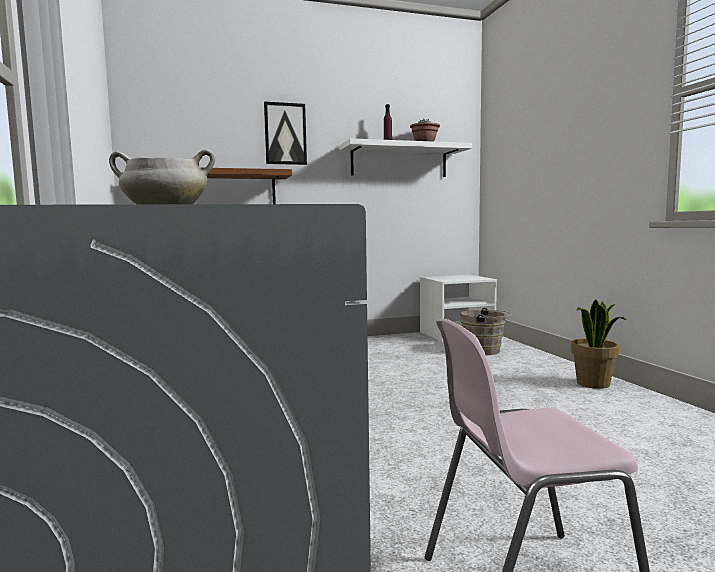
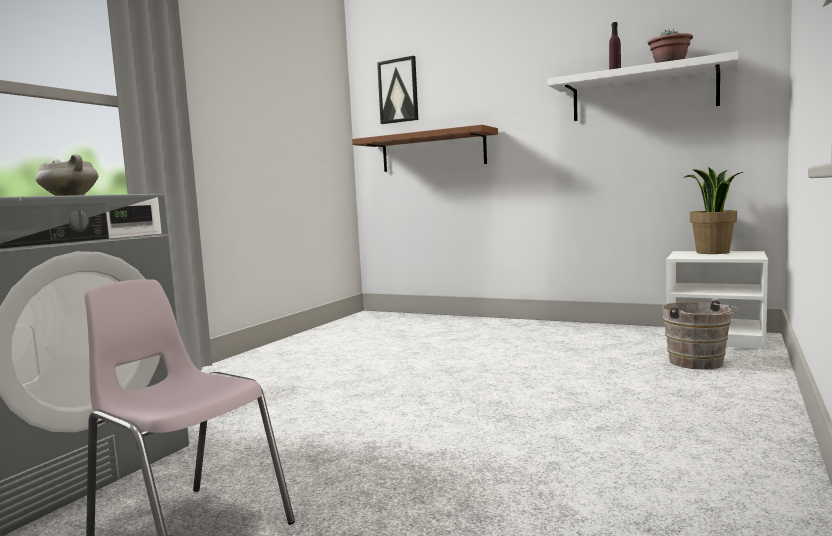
camera: 45 degrees right, 0 degrees up
(285, 134) = (497, 83): picture -> picture (398, 91)
(593, 384) = (743, 433): potted plant -> potted plant (712, 252)

